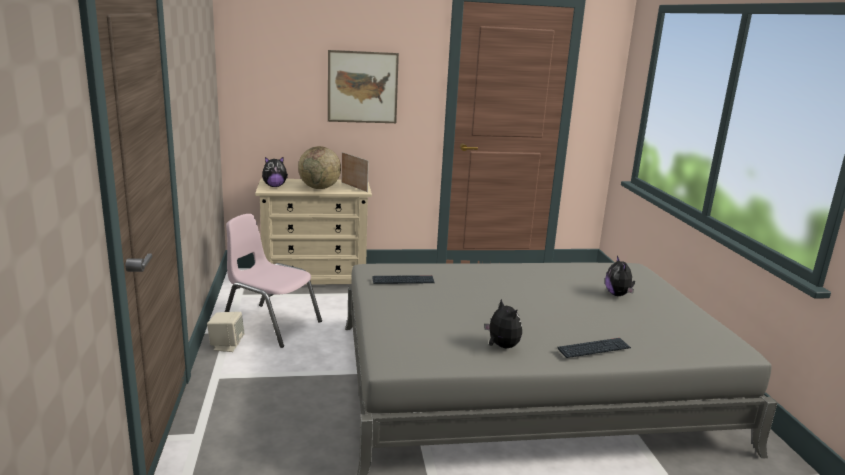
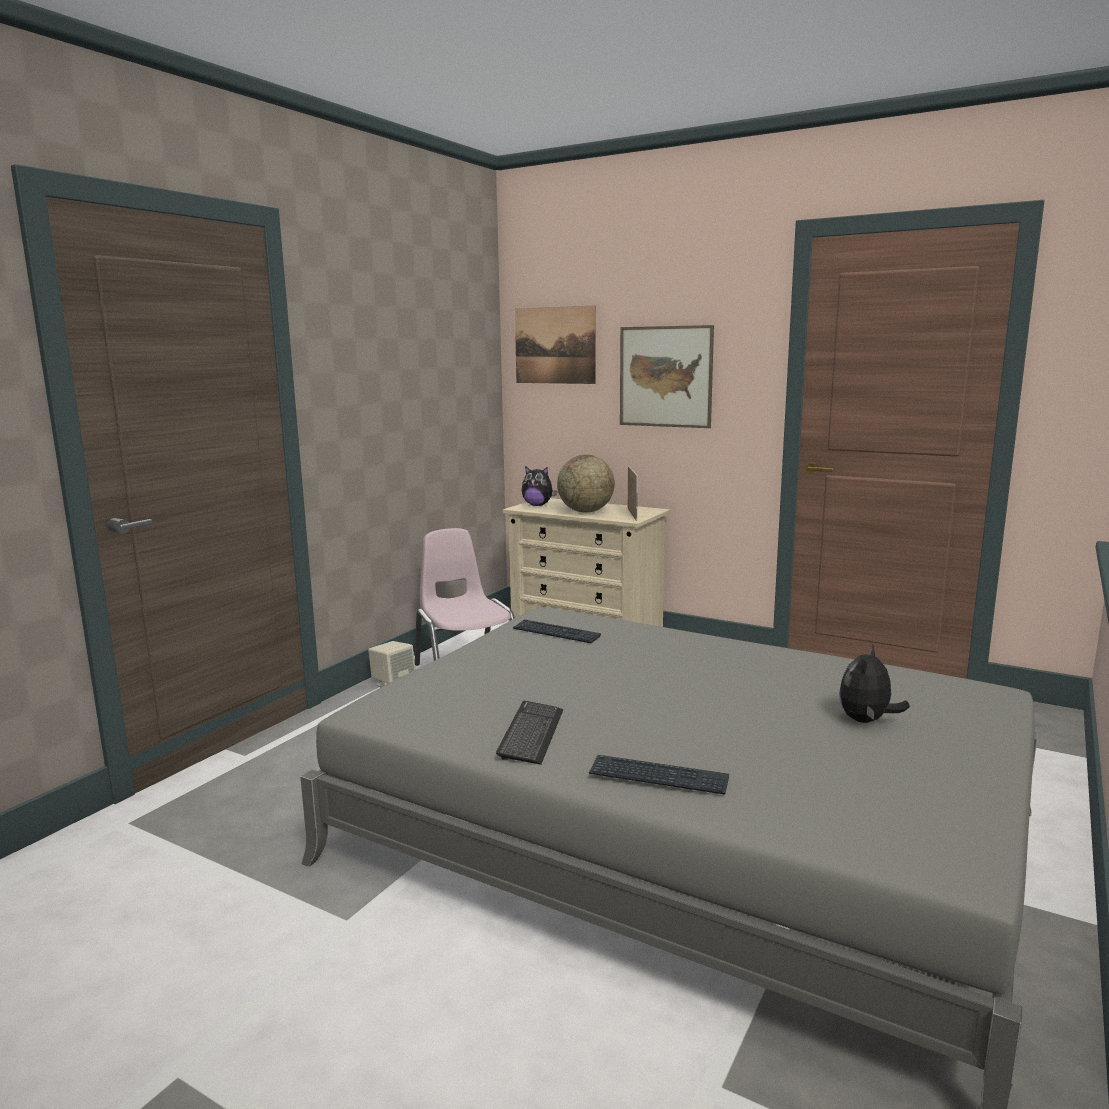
camera: 40 degrees right, 5 degrees down
(269, 60) = (555, 345): none -> picture
(501, 346) = (531, 734): plush toy -> keyboard

